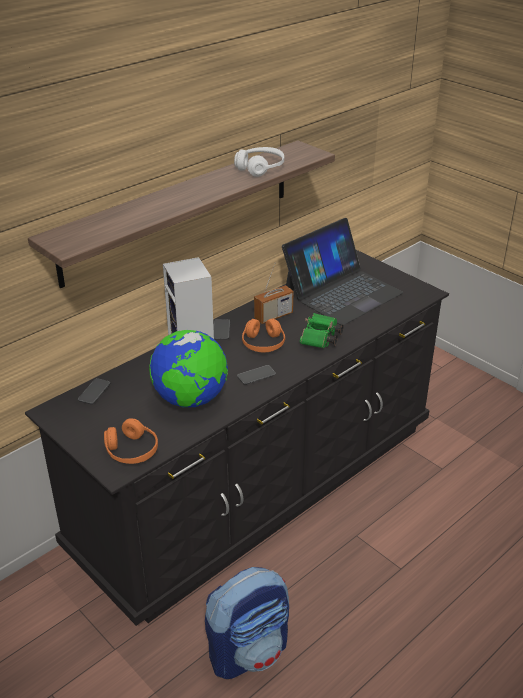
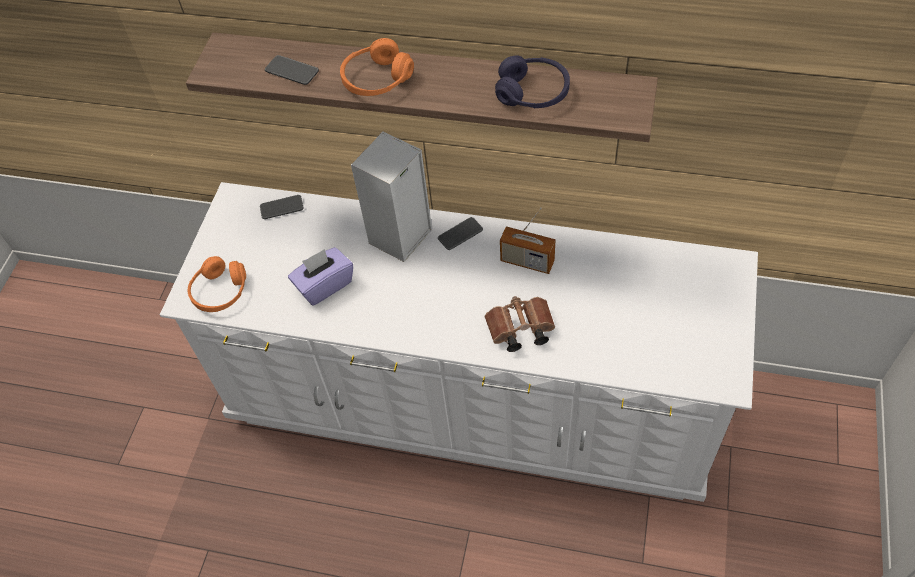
camera: 60 degrees right, 20 degrees up
(190, 399) = (324, 285): globe -> purple tissue box
(249, 651) = (267, 521): backpack -> none
(256, 375) = (405, 313): phone -> phone (292, 71)
(259, 485) = (470, 399): black dresser -> white dresser
(260, 168) = (532, 93): white headphones -> purple headphones
(263, 344) = (466, 284): orange headphones -> orange headphones (377, 80)
(320, 340) = (519, 331): green binoculars -> brown binoculars
(342, 292) = (639, 294): laptop -> none

